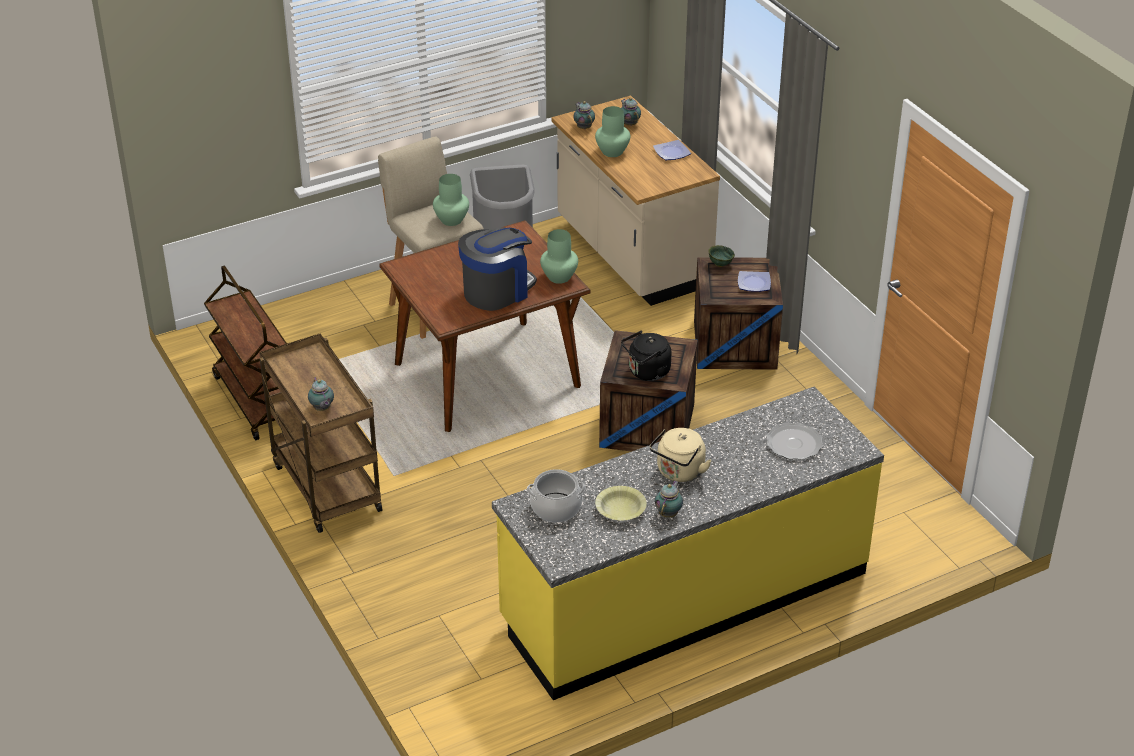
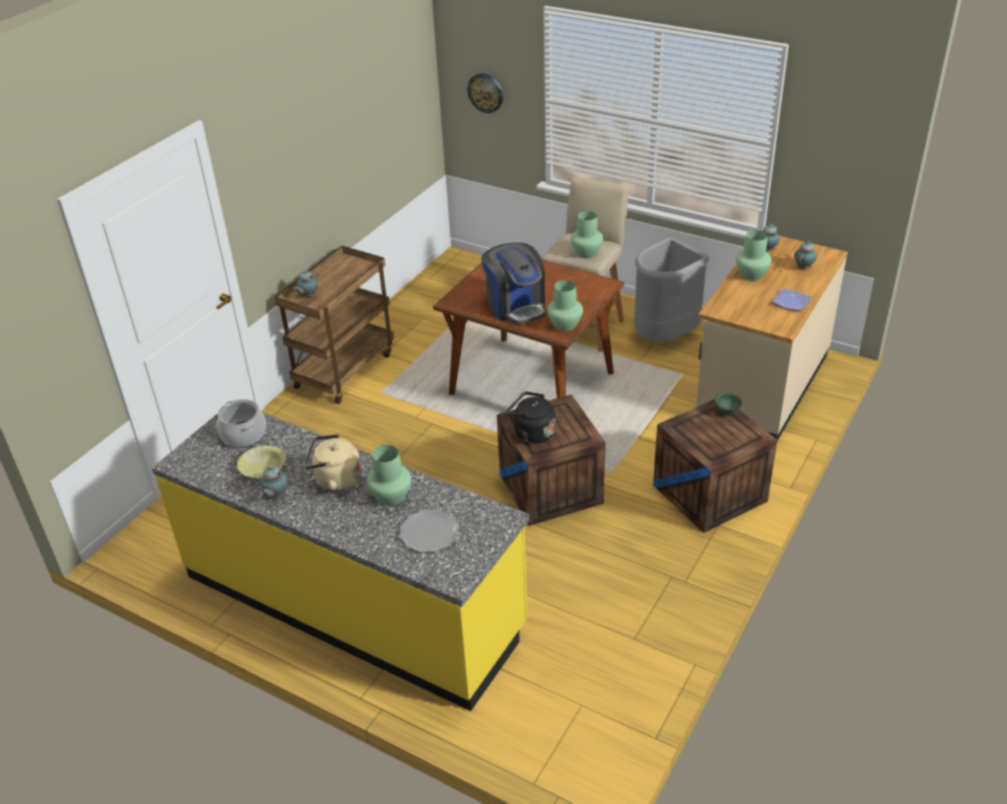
camera: 60 degrees right, 0 degrees up
(215, 119) = (485, 92): none -> wall clock
(255, 400) = (408, 304): brown cart -> none
(497, 290) = (516, 306): coffee machine -> coffee machine turned 45 degrees clockwise
(669, 513) = (276, 496): teapot -> teapot turned 120 degrees clockwise
(731, 449) = (391, 497): none -> green vase
(754, 284) = (721, 442): plate -> none

